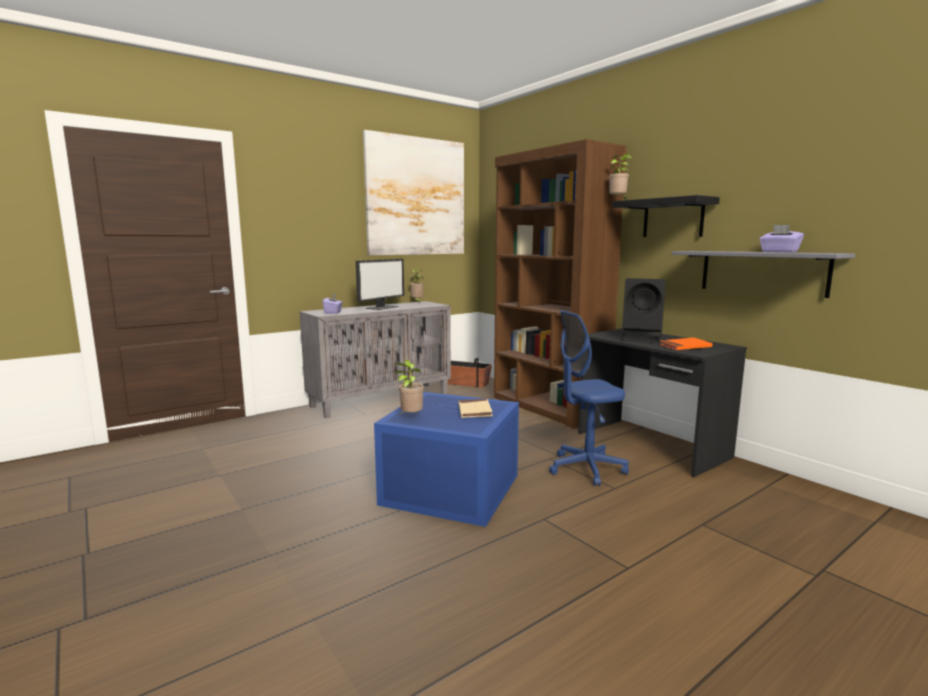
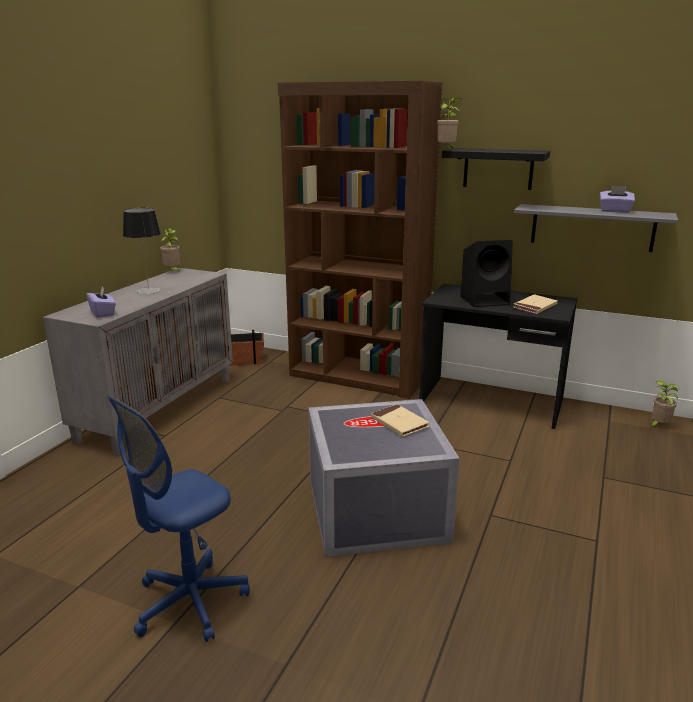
camera: 30 degrees left, 10 degrees up
(382, 307) = (148, 290): monitor -> table lamp
(410, 417) = (350, 450): potted plant -> potted plant (658, 425)
(416, 197) = (153, 128): picture -> none
(448, 490) = (375, 512): blue storage box -> grey storage box
(586, 469) = (467, 445): blue office chair -> blue office chair (190, 602)
(685, 346) = (535, 306): orange book -> beige book

